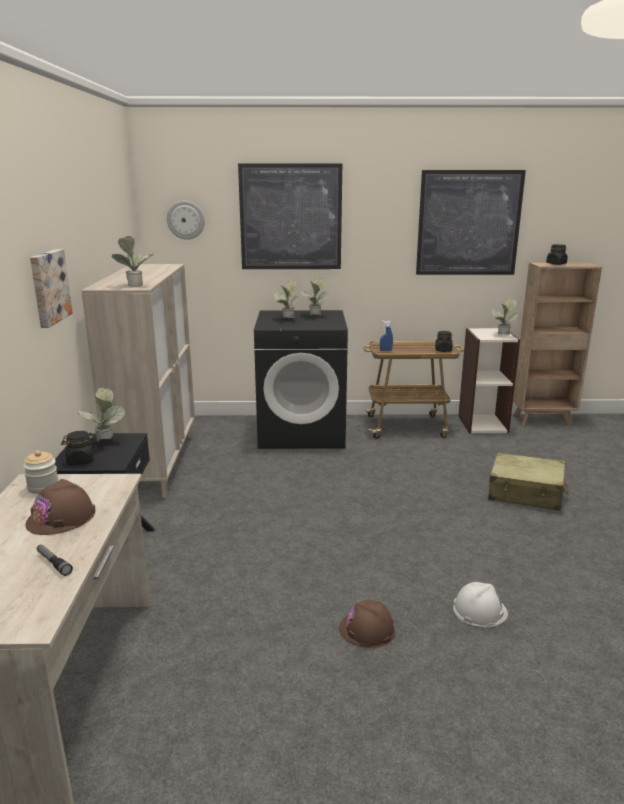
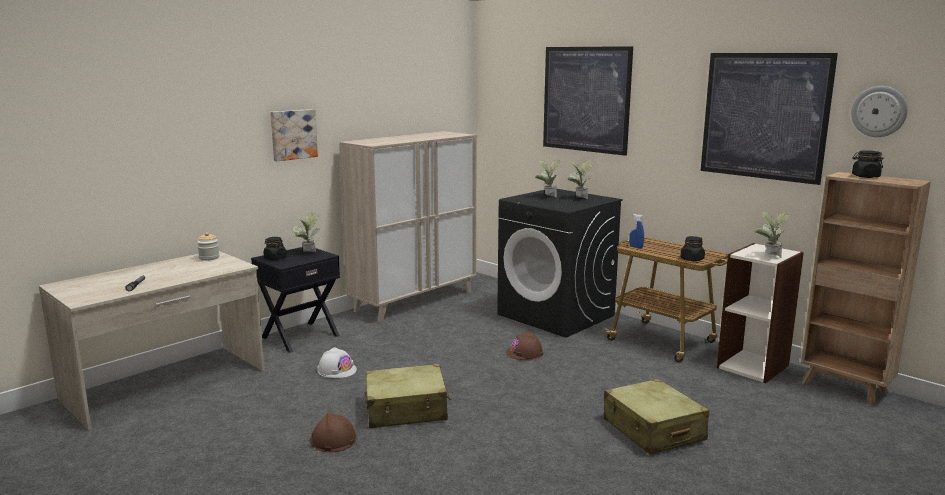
camera: 45 degrees right, 5 degrees down
(61, 517) = (182, 271): brown hard hat -> brown hard hat (524, 353)
(134, 285) = (377, 143): potted plant -> none
(186, 220) = (507, 97): wall clock -> wall clock (879, 111)
(363, 566) = (406, 409): none -> beige suitcase
(479, 610) = (420, 471): white hard hat -> white hard hat (337, 370)

